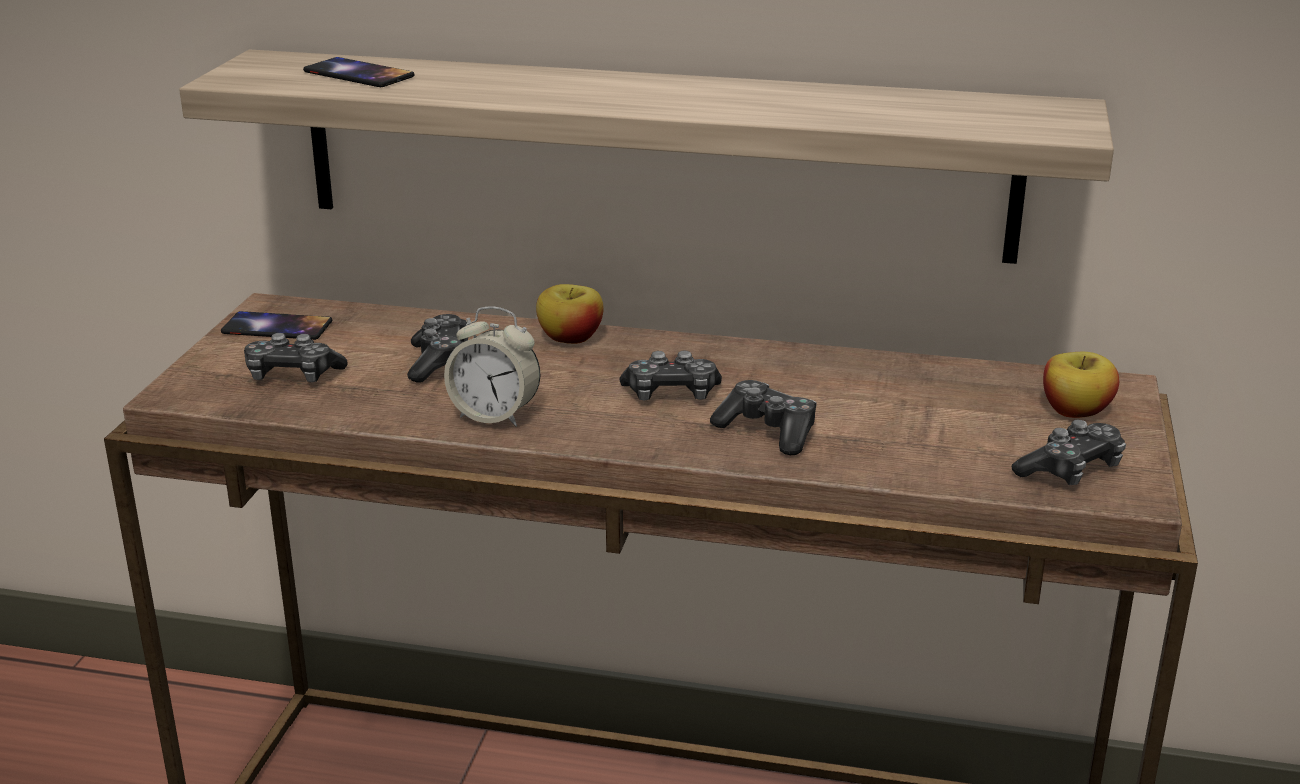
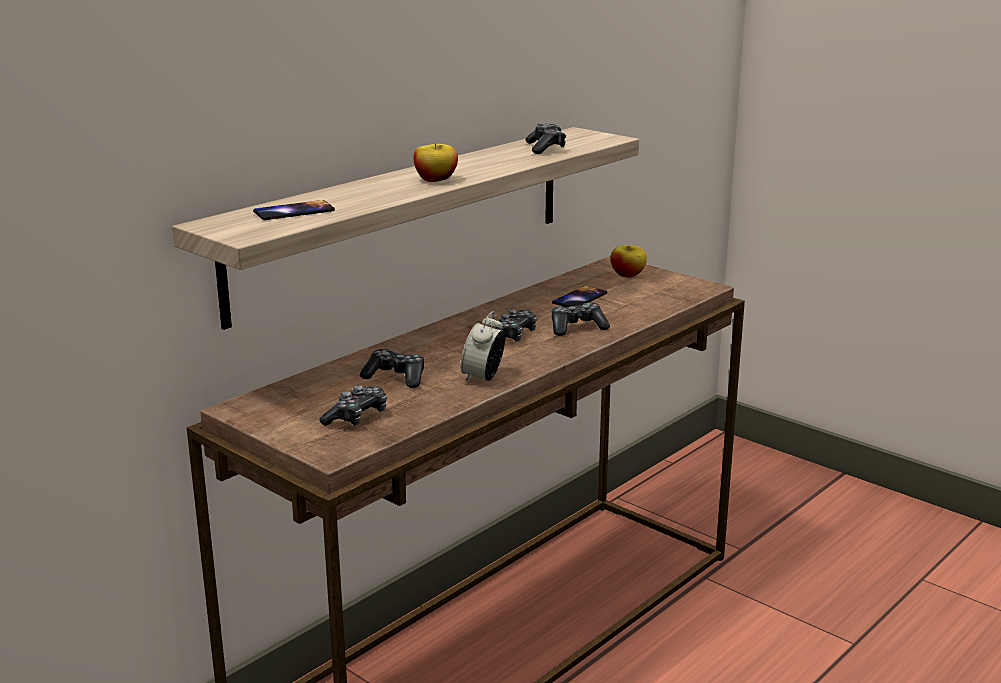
camera: 60 degrees left, 5 degrees down
(277, 327) = (274, 410): phone -> phone (579, 298)
(495, 415) = (483, 377): alarm clock -> alarm clock turned 150 degrees clockwise
(570, 338) = (413, 343): apple -> apple (435, 180)
(1071, 470) = (676, 289): game controller -> game controller (546, 148)

